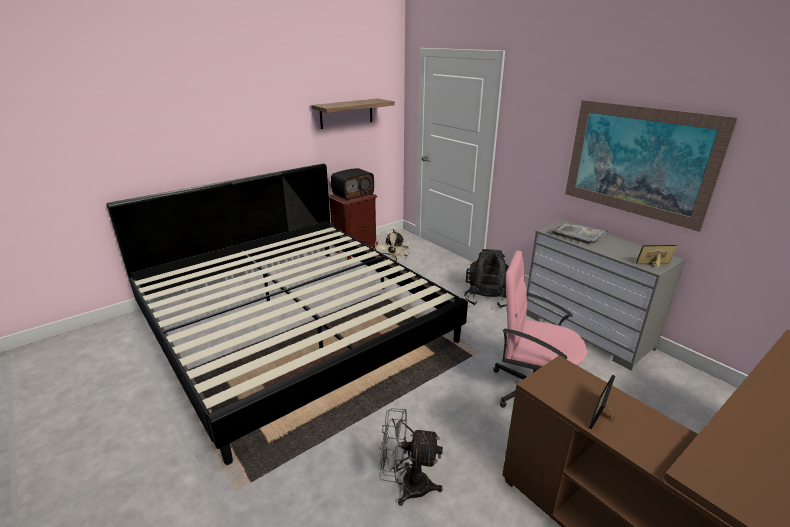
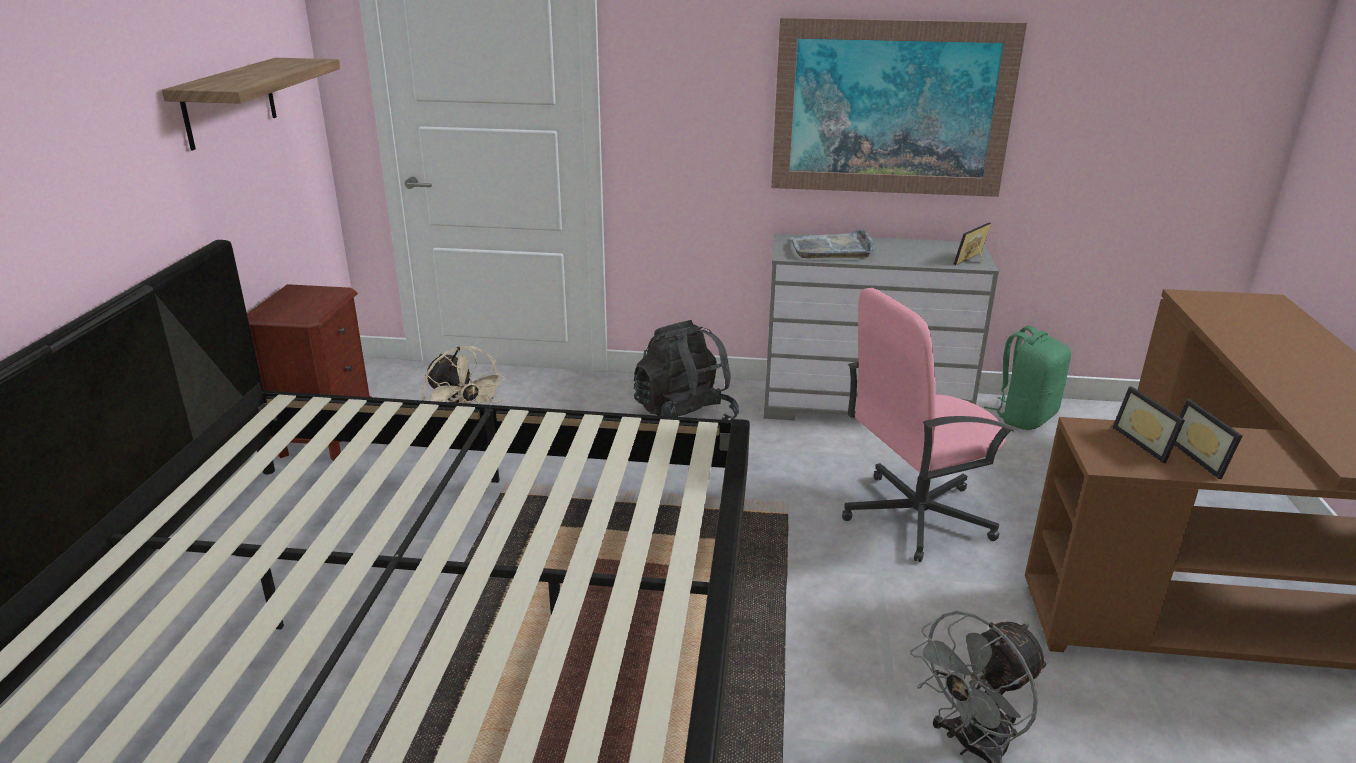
camera: 45 degrees left, 0 degrees up
(353, 194) = (296, 300): radio -> none
(584, 391) = (1148, 443): none -> picture frame
(682, 380) = (1024, 417): none -> green backpack

